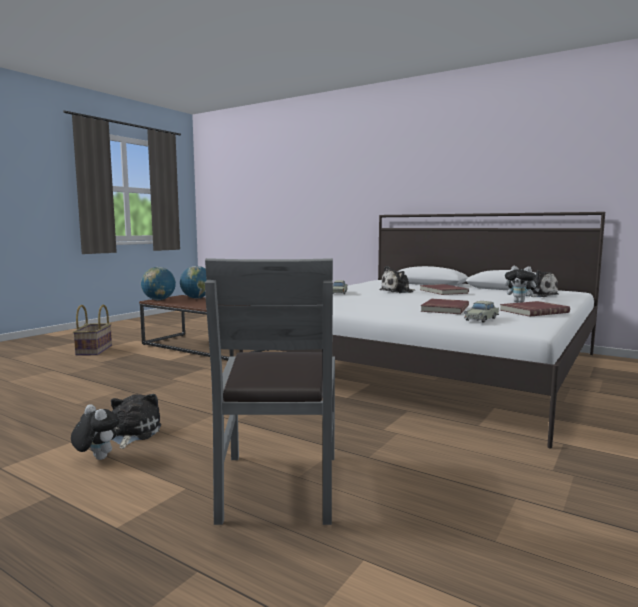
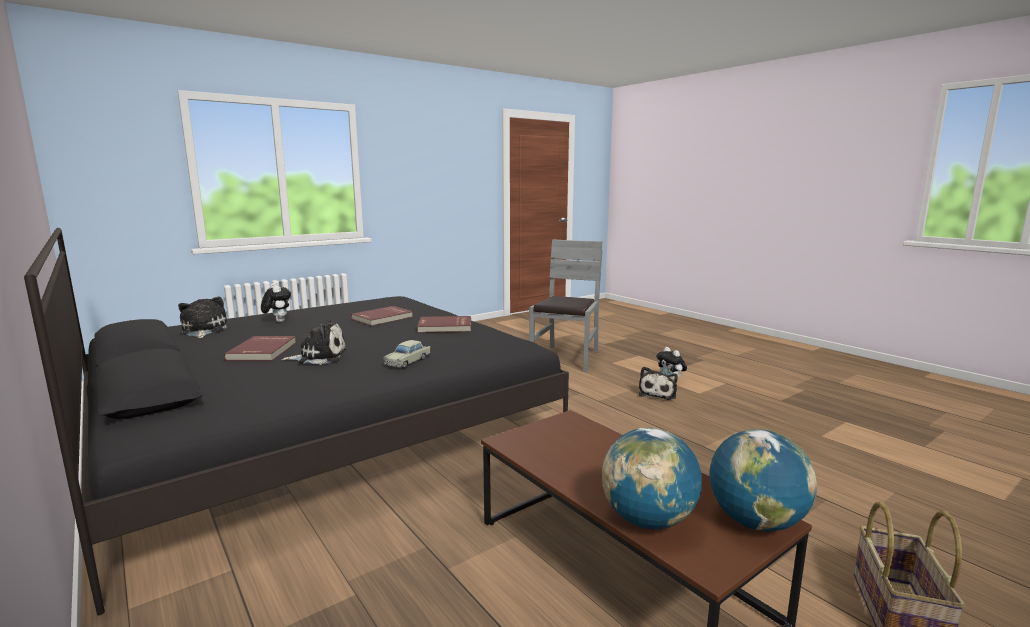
camera: 160 degrees left, 5 degrees up
(433, 366) = (318, 429): white bed -> black bed
(481, 319) = (396, 305): beige toy car -> none
(533, 311) = (327, 309): red book -> red book (445, 327)

